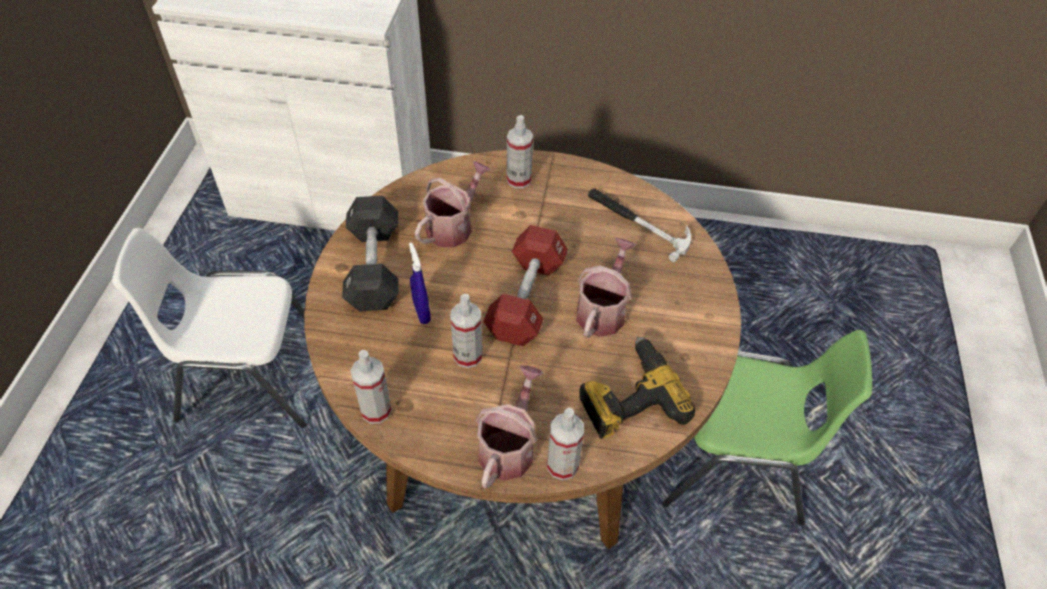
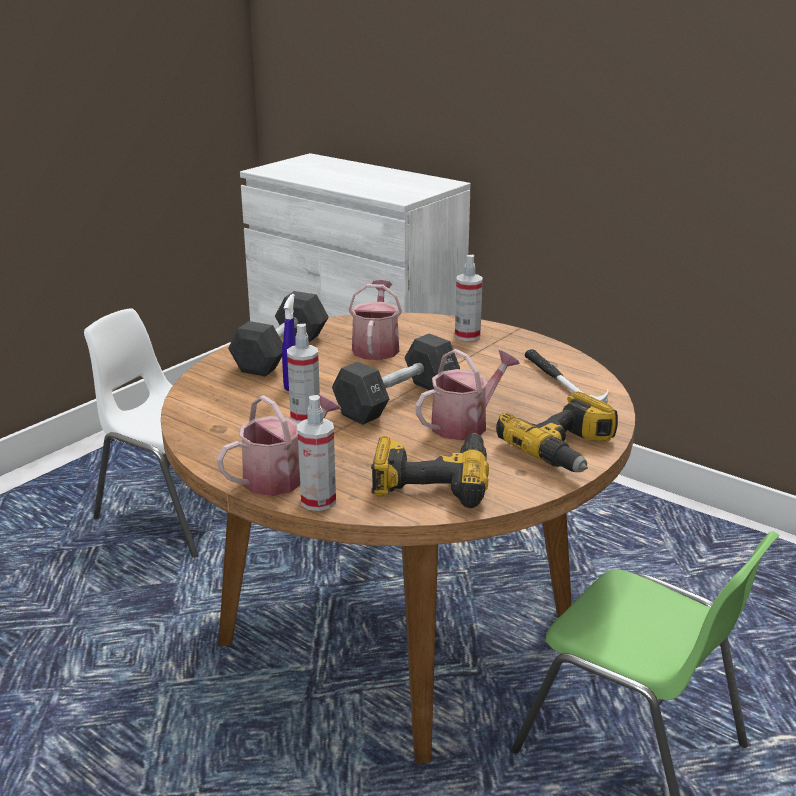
camera: 30 degrees right, 25 degrees down
(376, 410) = (191, 425): spray bottle -> none
(453, 226) = (376, 347): watering can -> watering can turned 60 degrees counterclockwise
(526, 298) = (397, 400): red dumbbell -> black dumbbell
(698, 313) = (566, 450): none -> power drill

